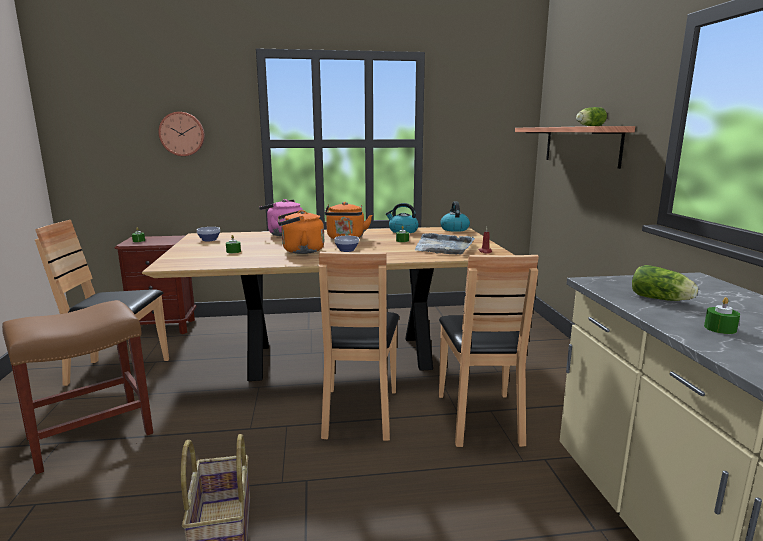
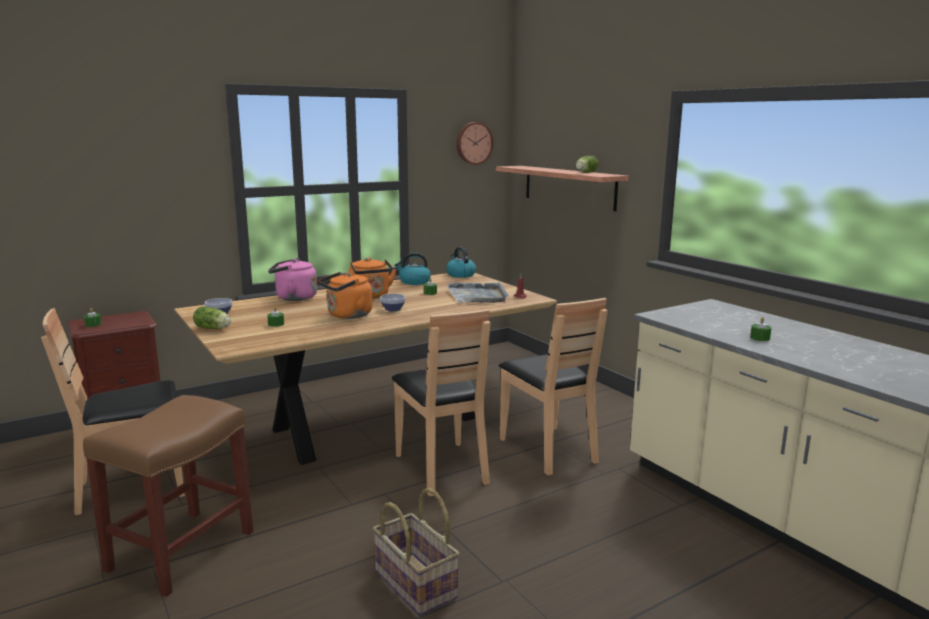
camera: 25 degrees left, 0 degrees up
(182, 134) = (136, 186): wall clock -> wall clock (473, 143)
(662, 299) = (710, 323): lettuce -> lettuce (214, 329)

